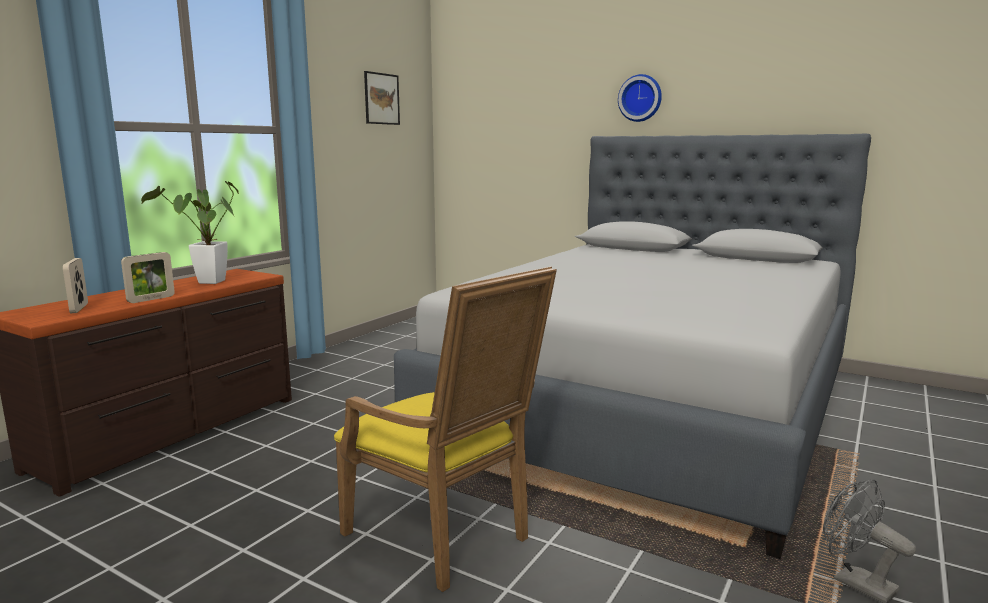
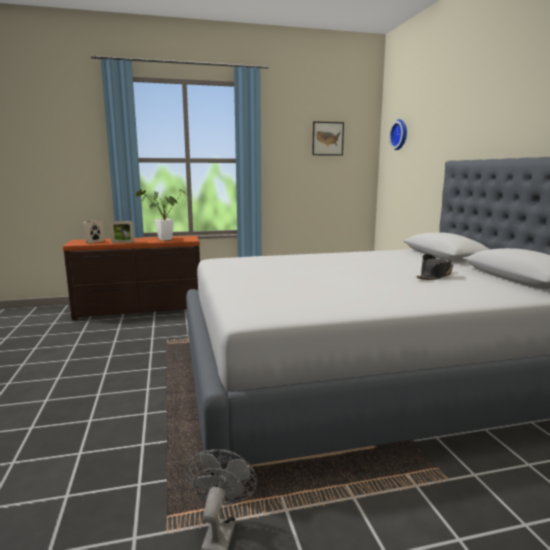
camera: 45 degrees right, 0 degrees up
(446, 538) = (120, 389): yellow armchair -> none
(640, 98) = (485, 126): wall clock -> wall clock (400, 134)
(709, 267) = (435, 276): none -> black hat

